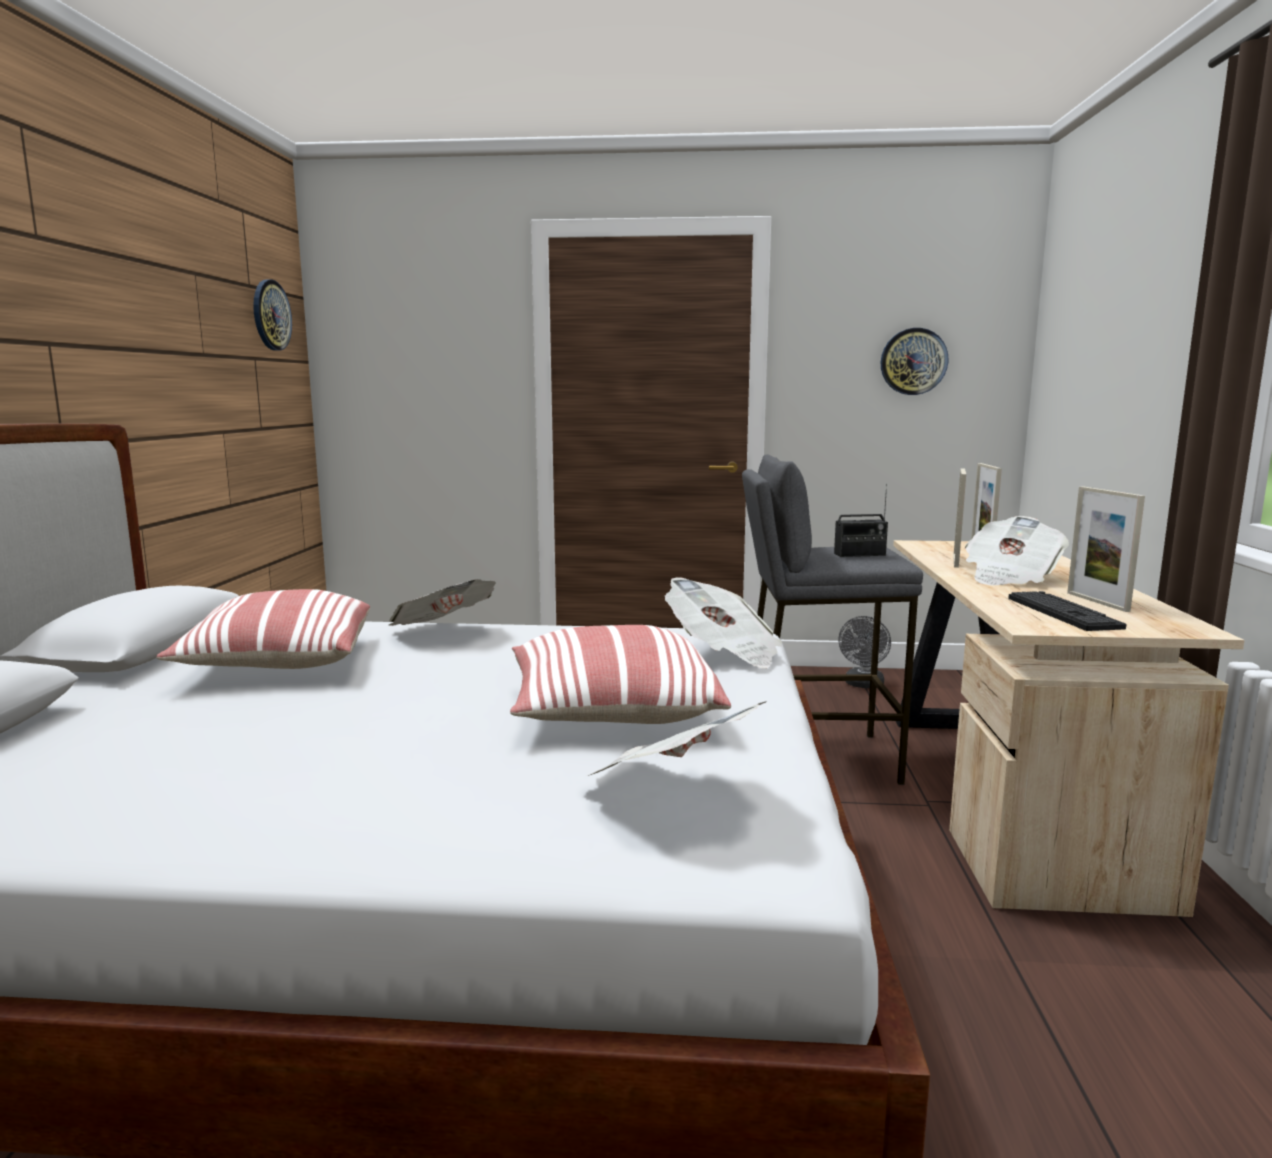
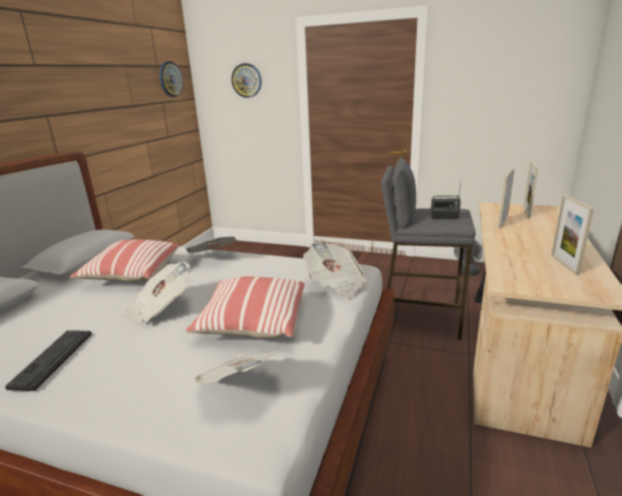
camera: 15 degrees right, 10 degrees up
(913, 361) = (511, 90): wall clock -> wall clock (246, 80)
(1009, 577) = (524, 239): newspaper -> newspaper (160, 308)
(1063, 612) = (534, 273): keyboard -> keyboard (53, 359)

